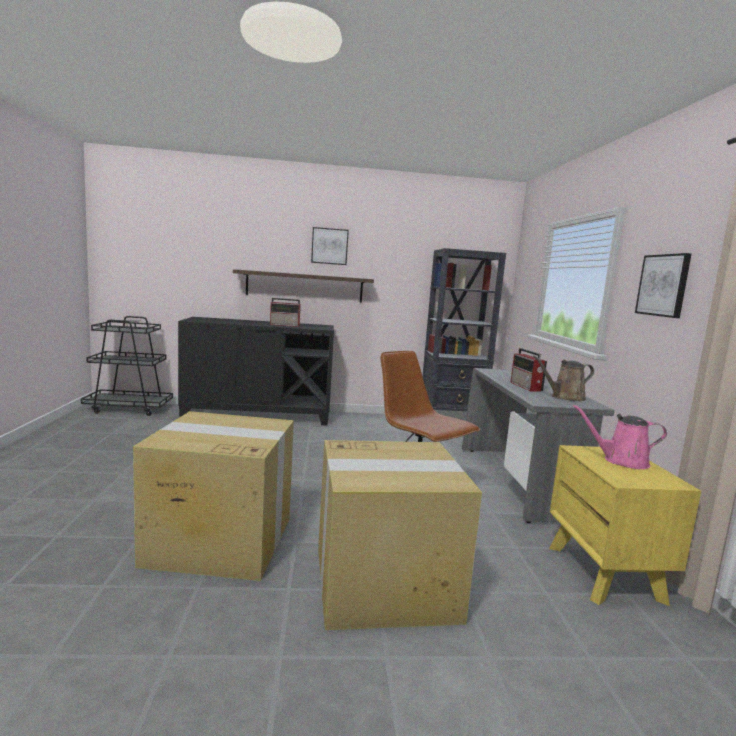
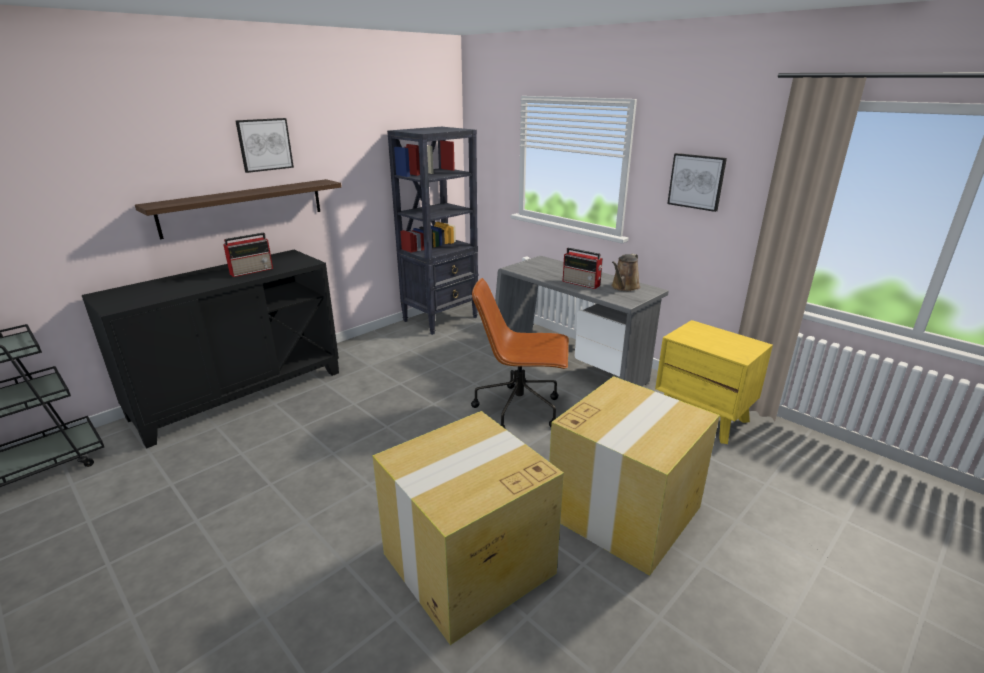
camera: 40 degrees left, 15 degrees up
(621, 461) = (711, 337): pink watering can -> none

